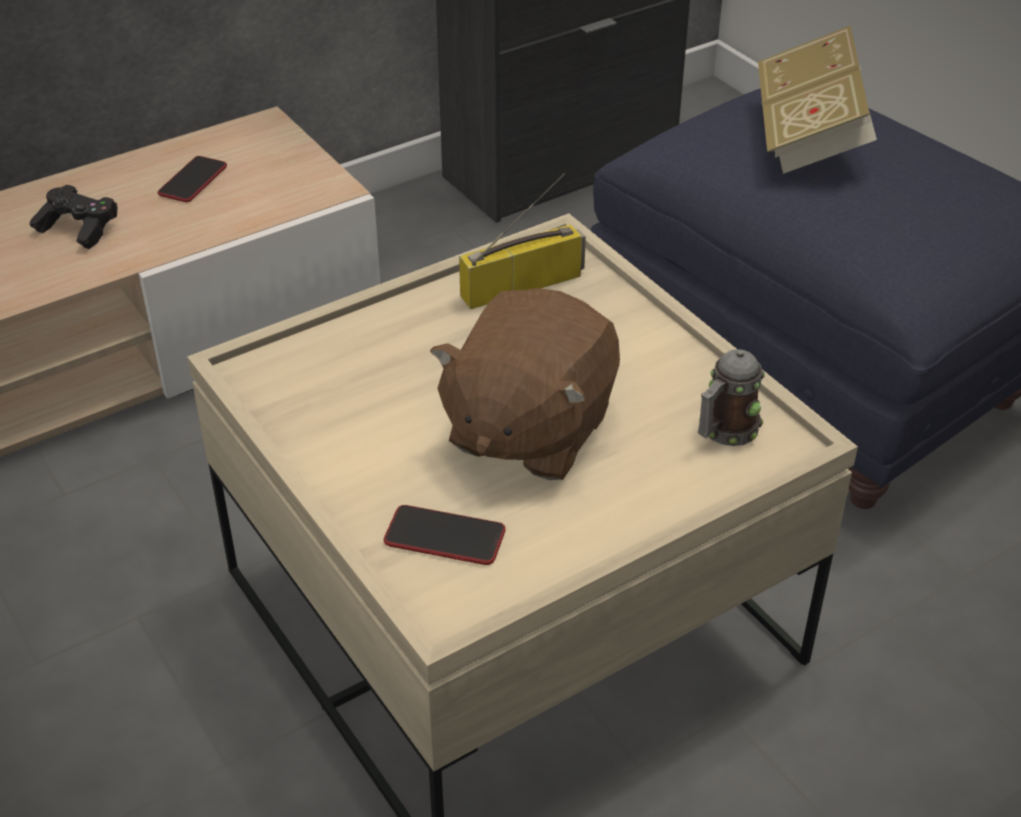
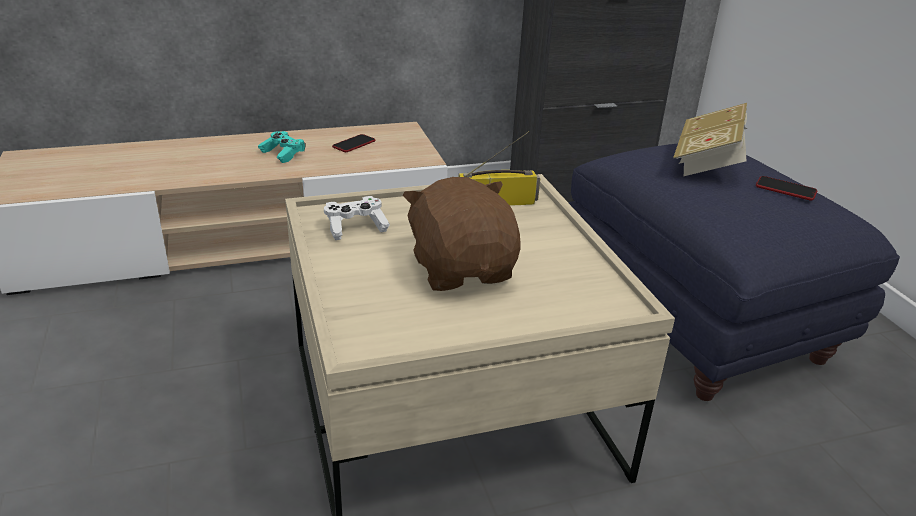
camera: 15 degrees right, 10 degrees down
(78, 228) = (283, 154): black game controller -> turquoise game controller
(327, 387) = (355, 227): none -> white game controller
(444, 537) = (380, 312): phone -> phone (785, 189)
(528, 430) = (462, 269): brown plush toy -> brown plush toy turned 120 degrees clockwise
(724, 432) = (588, 294): mug -> none

